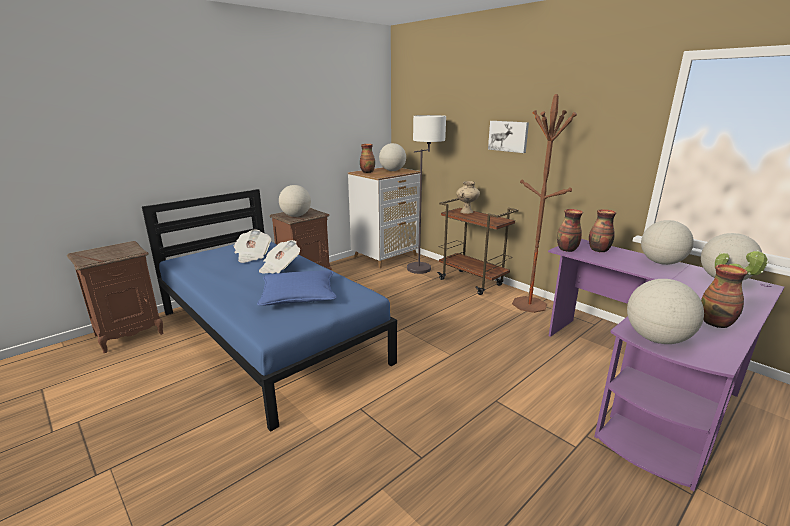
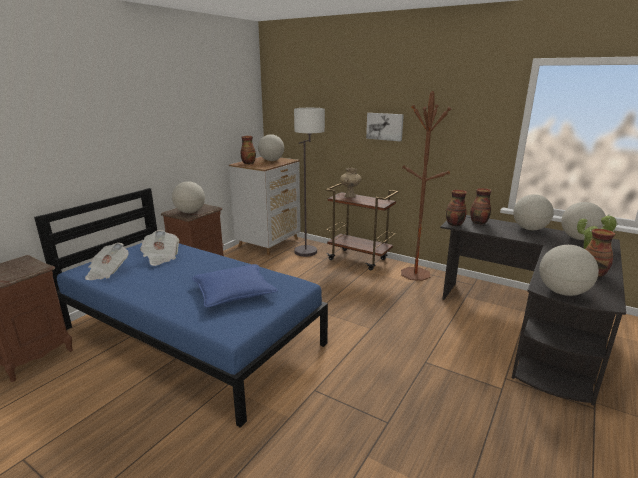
camera: 15 degrees left, 0 degrees up
(280, 267) = (198, 266): newspaper -> newspaper (108, 272)
(644, 384) = (528, 328): purple desk -> black desk

